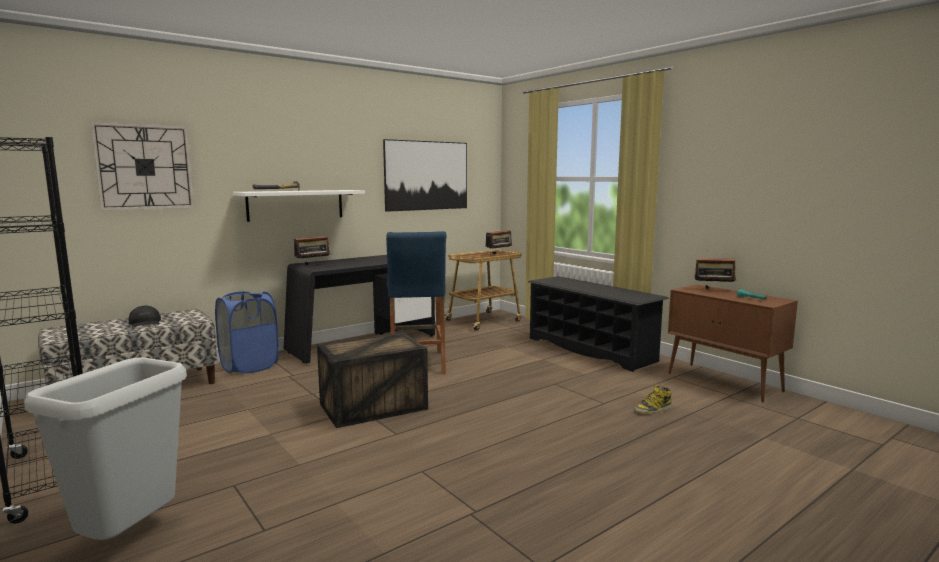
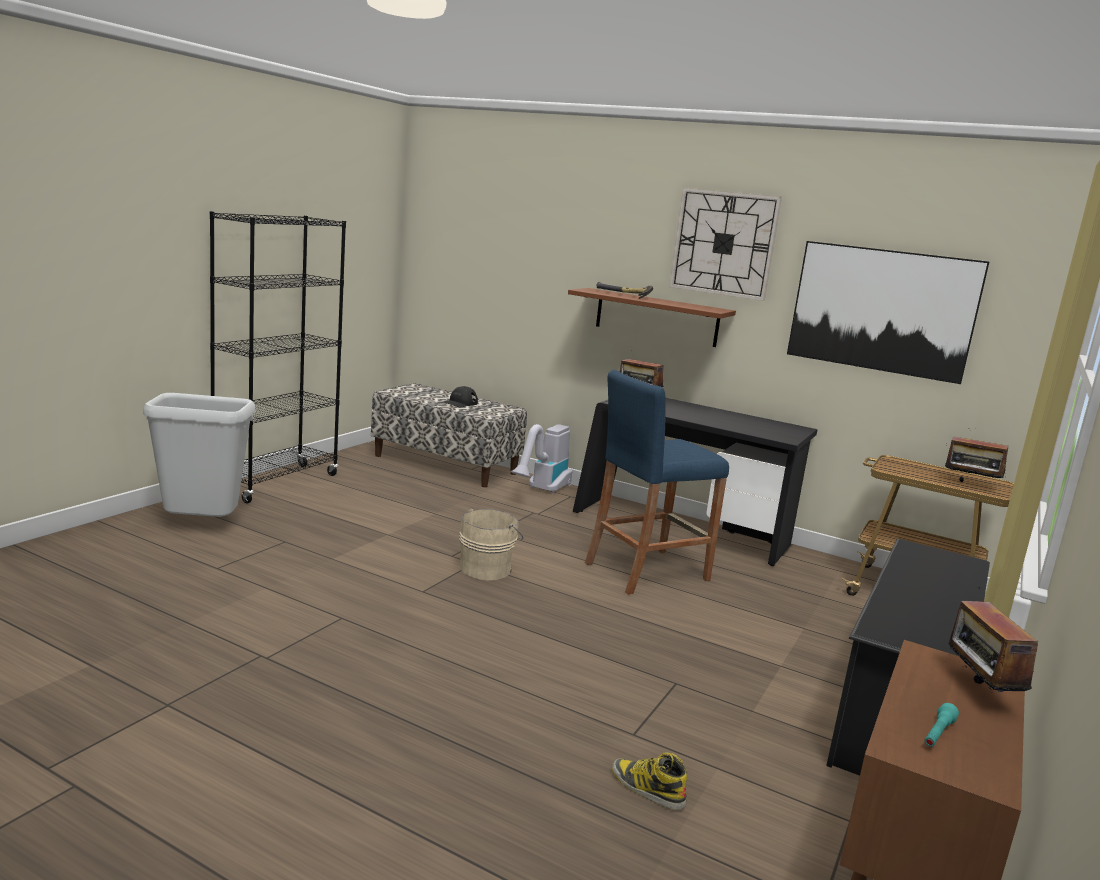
camera: 65 degrees right, 5 degrees up
(144, 167) = (513, 248): wall clock -> wall clock (724, 243)
(249, 366) = (542, 490): blue laundry basket -> vacuum cleaner
(296, 205) = (656, 317): white shelf -> brown shelf
(374, 406) = (487, 568): crate -> beige bucket

